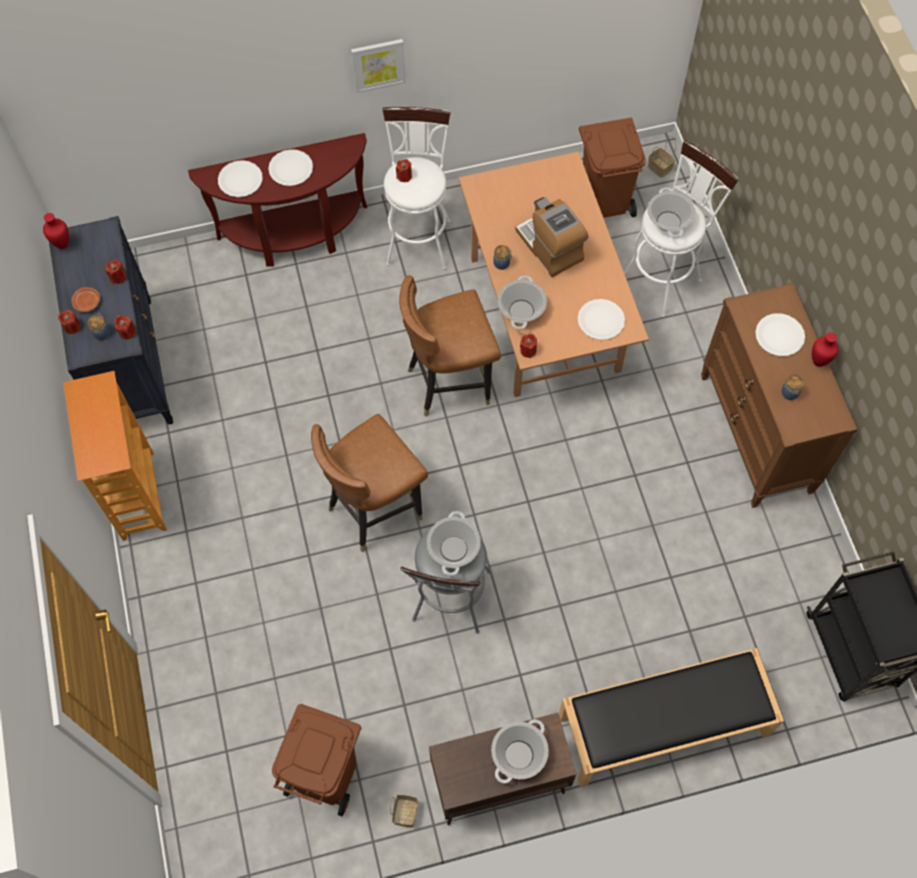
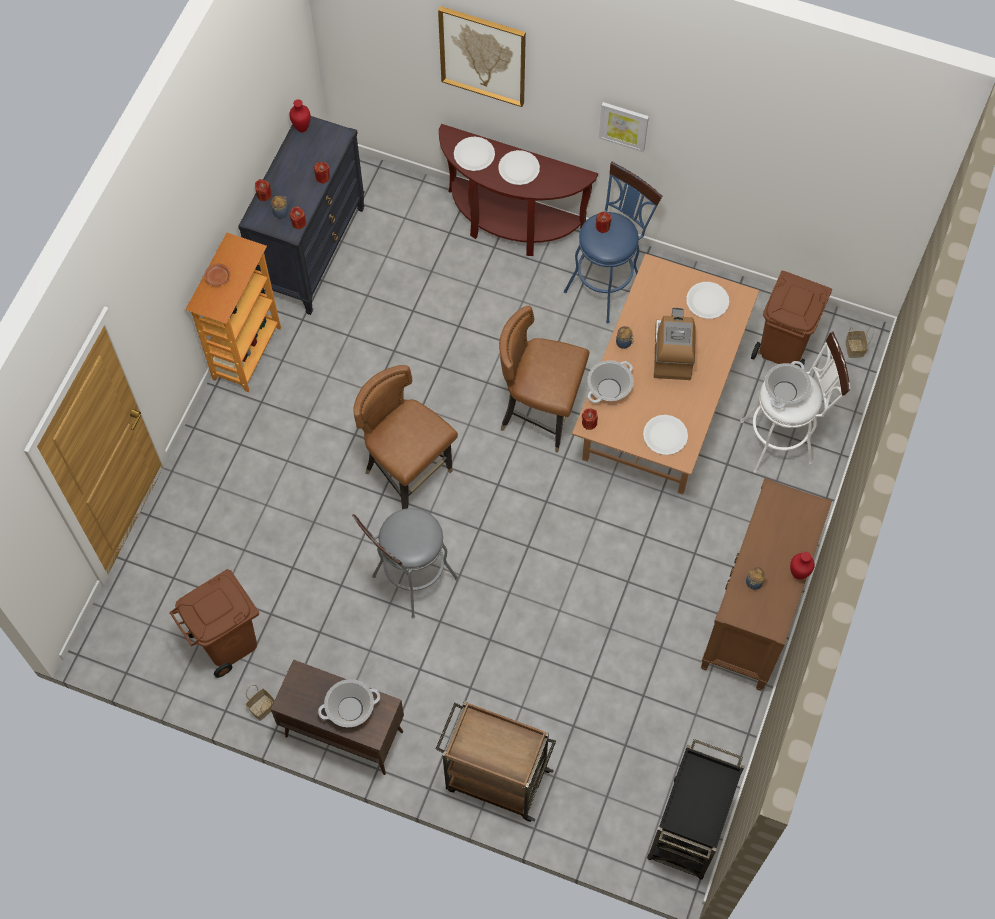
camera: 35 degrees right, 0 degrees up
(87, 302) = (287, 183): brown plate -> brown plate (217, 278)
(210, 66) = (483, 55): none -> picture
(375, 509) = (408, 475): brown chair -> brown chair turned 45 degrees clockwise
(418, 236) = (607, 284): white stool -> blue stool
(454, 549) = (415, 533): cooking pot -> none
(662, 726) = (495, 779): black bench -> brown cart
(779, 336) = (784, 534): white plate -> white plate (707, 301)

